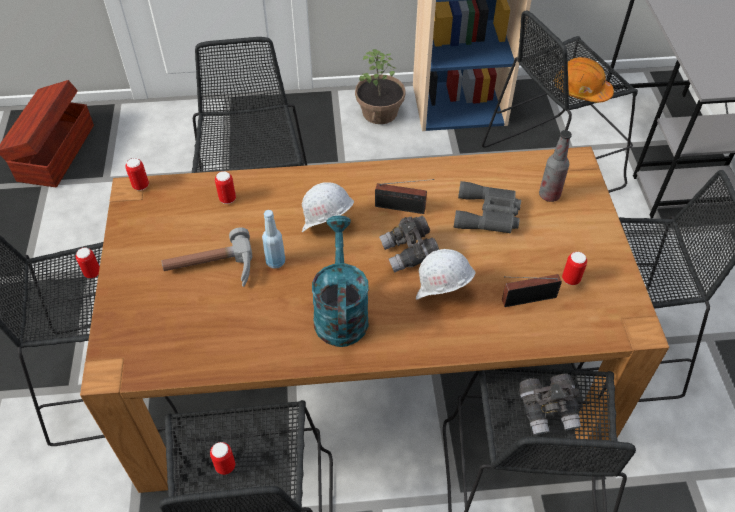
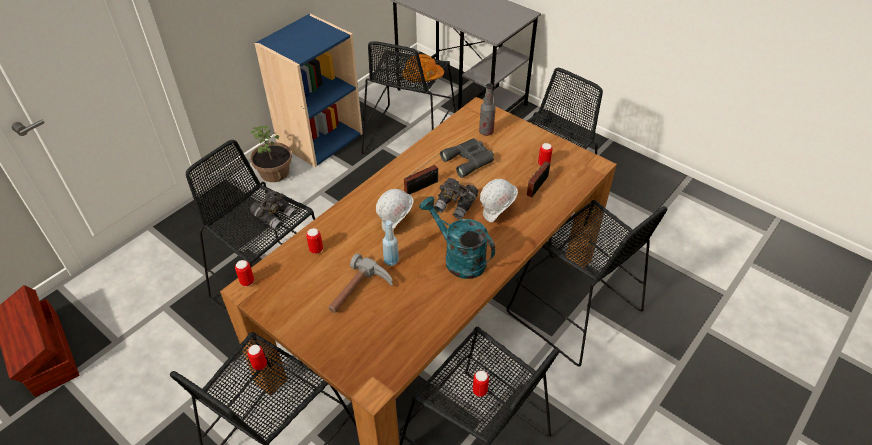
camera: 45 degrees left, 5 degrees down
(548, 410) = (589, 237): grey binoculars -> grey binoculars (275, 216)

